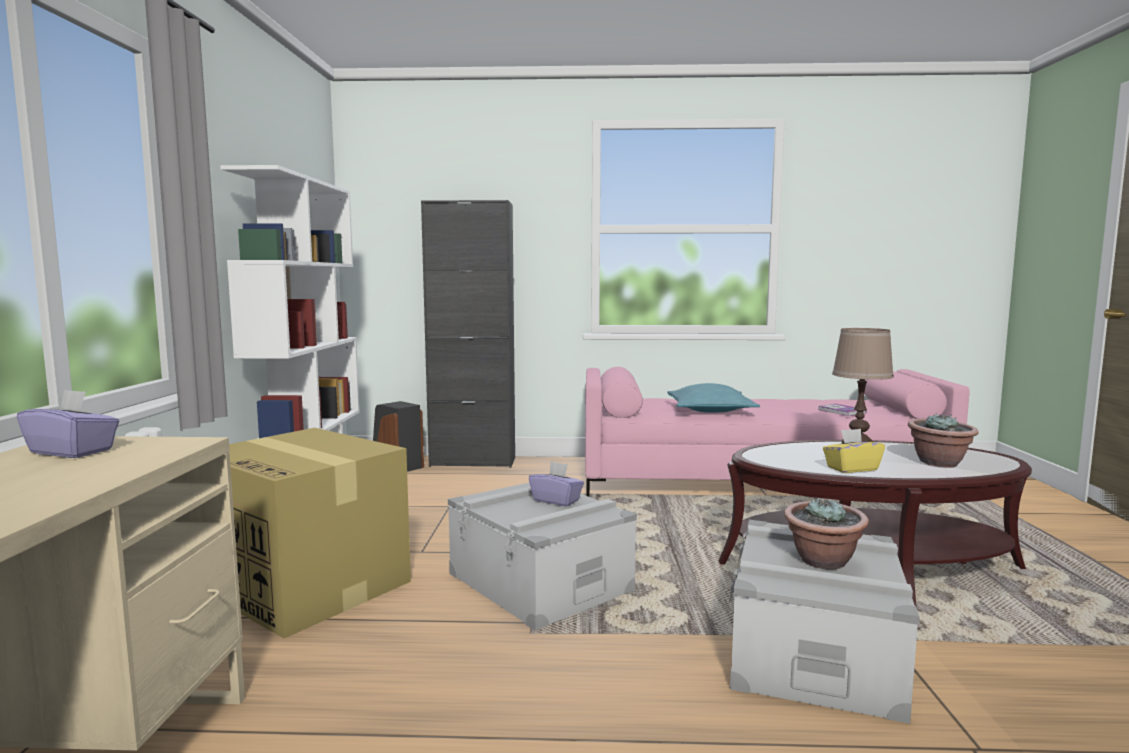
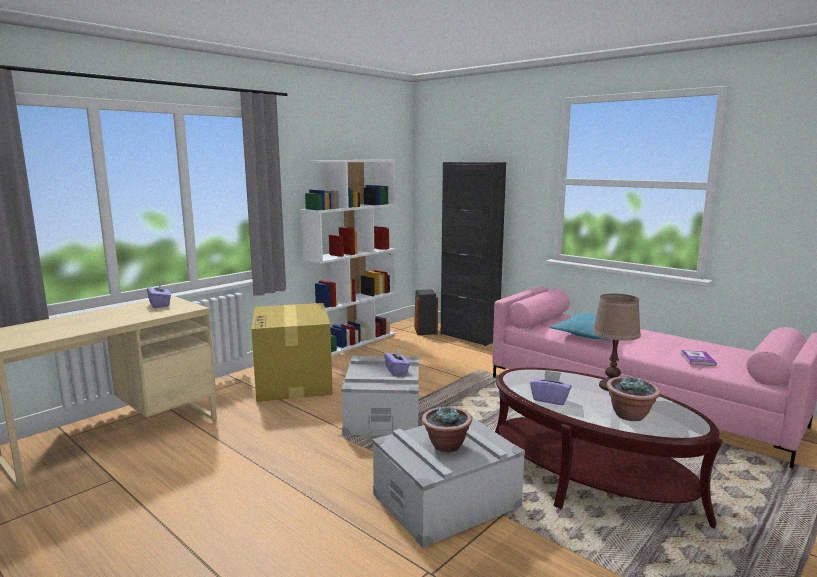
camera: 40 degrees right, 5 degrees up
(851, 468) = (550, 399): yellow tissue box -> purple tissue box

